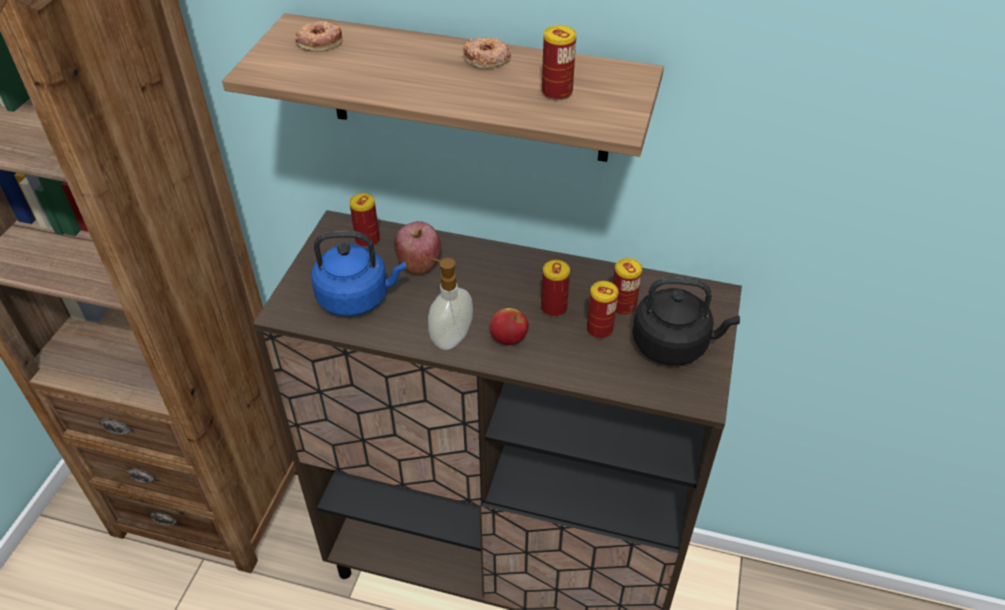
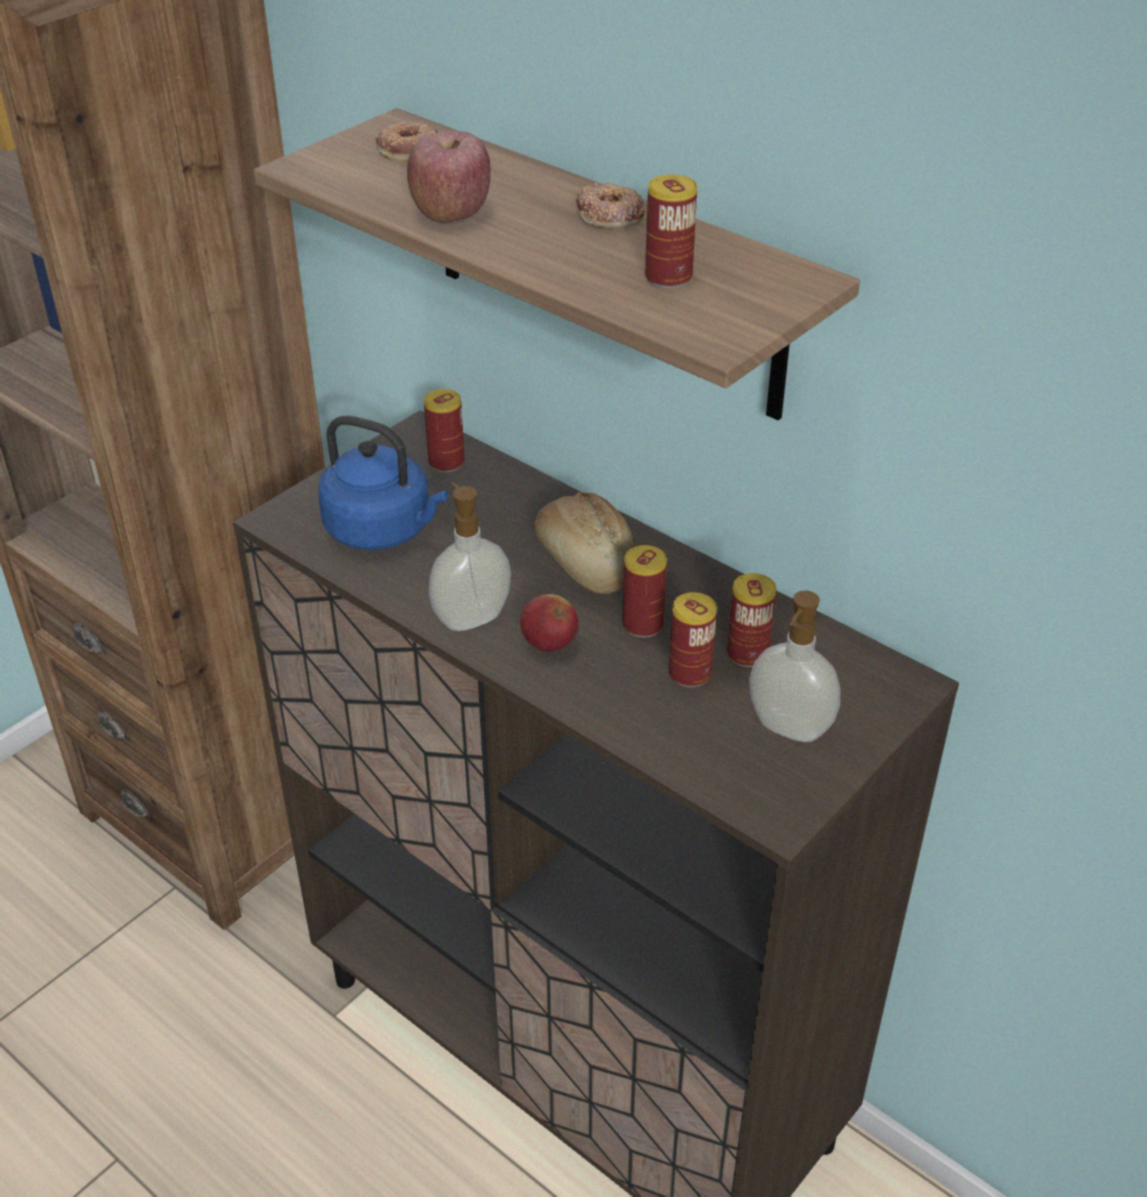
camera: 25 degrees right, 5 degrees down
(419, 264) = (494, 512): apple -> apple (451, 213)
(495, 280) = (584, 562): none -> bread
(674, 345) = (788, 729): black kettle -> soap dispenser

